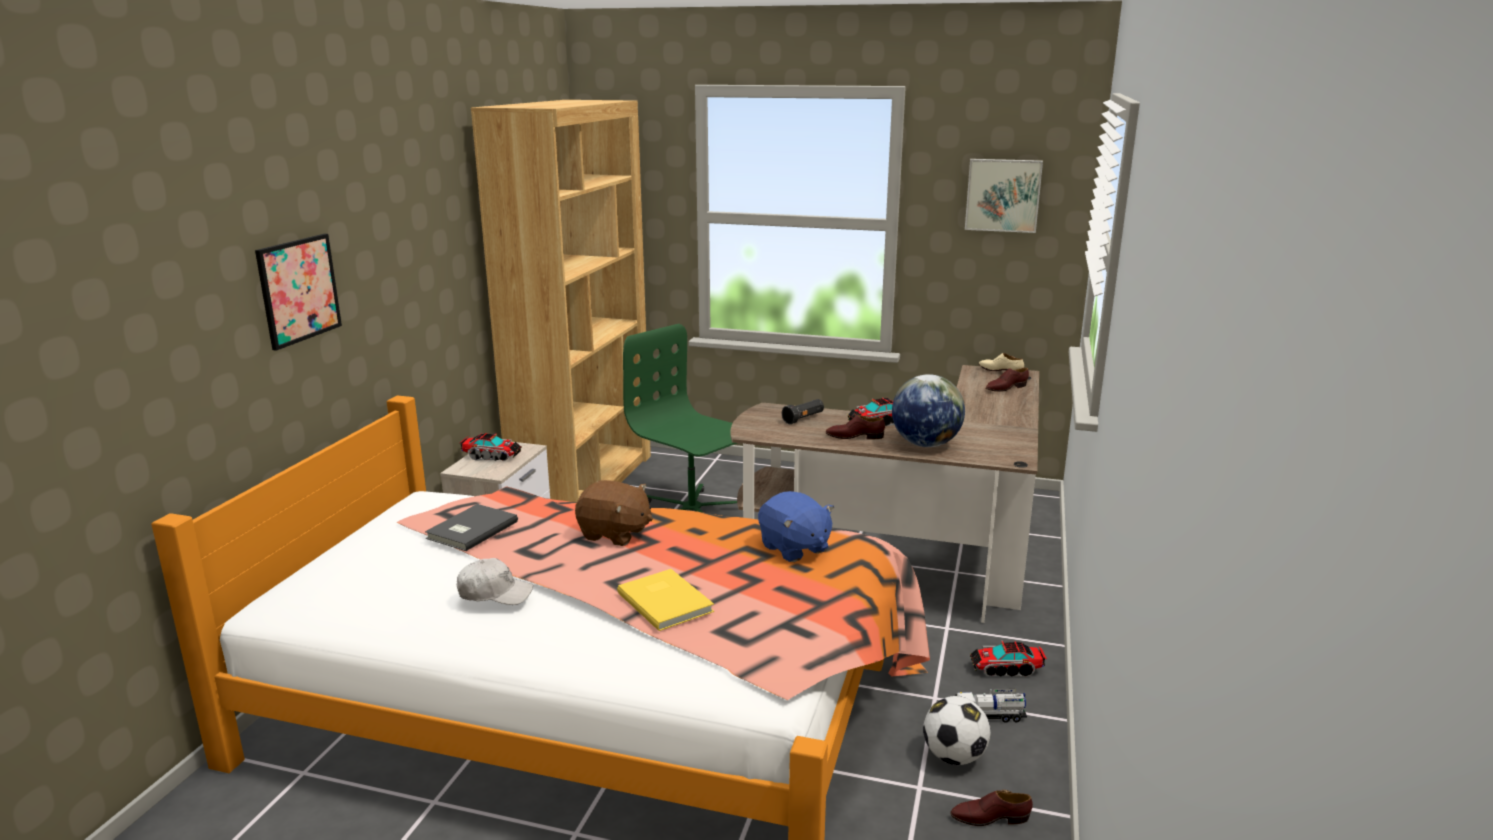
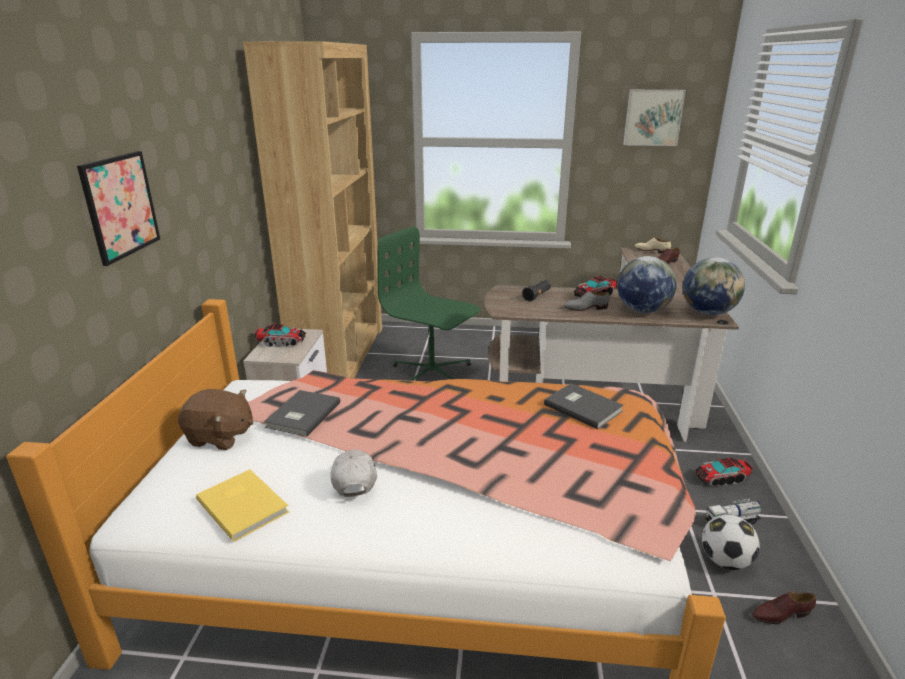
camera: 10 degrees left, 5 degrees up
(495, 593) = (354, 478): white cap -> white cap turned 90 degrees counterclockwise
(615, 534) = (430, 407): brown plush toy -> brown plush toy (220, 437)
(666, 601) = (510, 469): yellow book -> yellow book (244, 504)
(794, 548) = (583, 406): blue plush toy -> grey book
(854, 437) = (585, 308): brown shoe -> grey shoe
(1009, 452) = (708, 313): none -> globe

